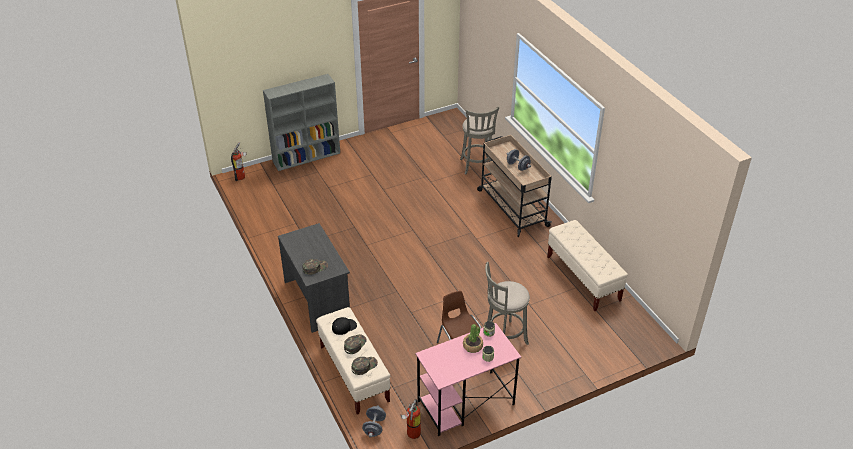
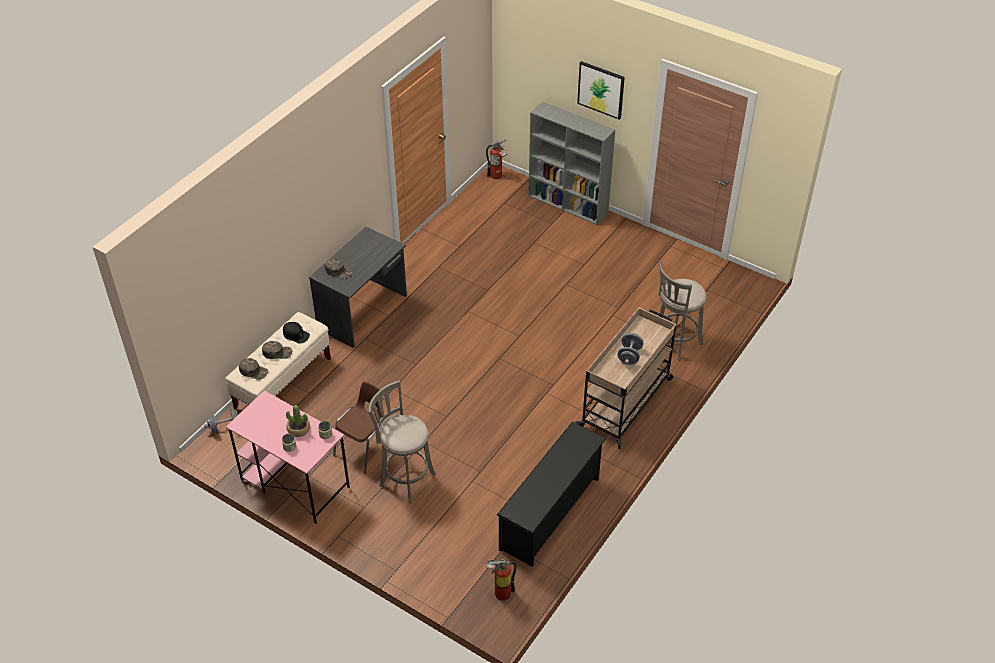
camera: 60 degrees right, 5 degrees up
(308, 50) = (601, 89): none -> picture
(412, 434) = (232, 458): fire extinguisher -> fire extinguisher (500, 592)
(583, 279) = (551, 514): beige bench -> black shoe rack

